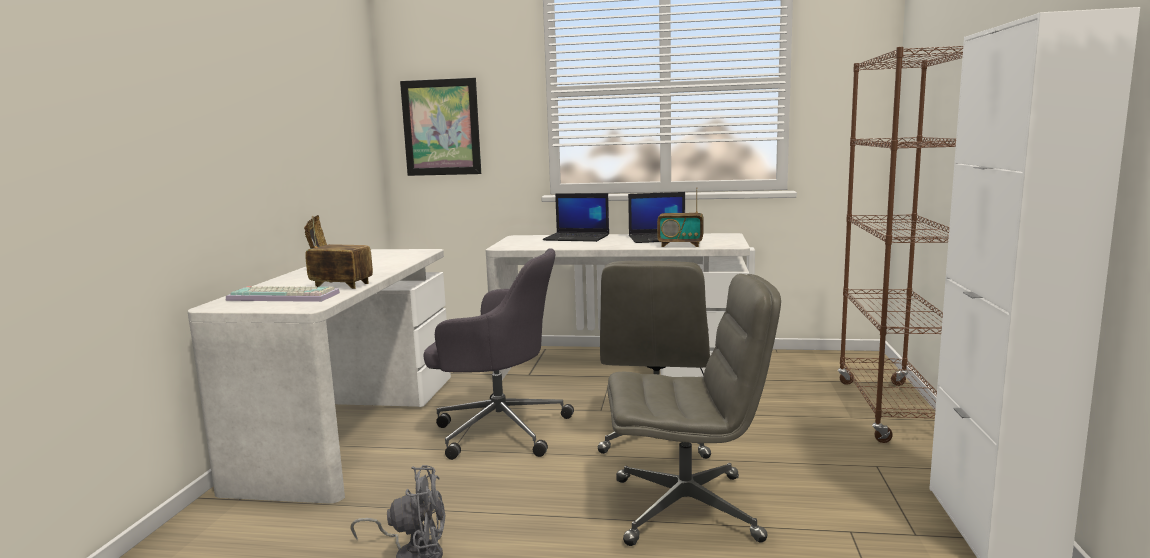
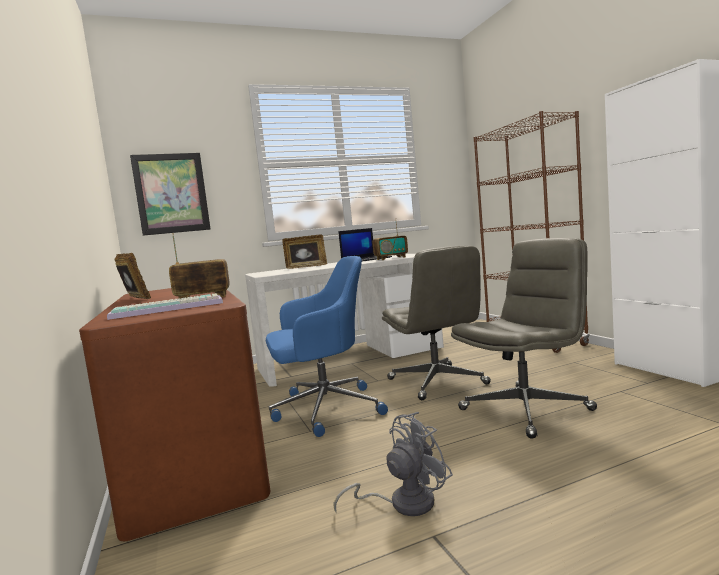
camera: 30 degrees left, 5 degrees down
(353, 427) = (192, 444): white desk -> brown desk
(498, 429) = (324, 409): grey office chair -> blue office chair
(577, 238) = (306, 267): laptop -> picture frame

